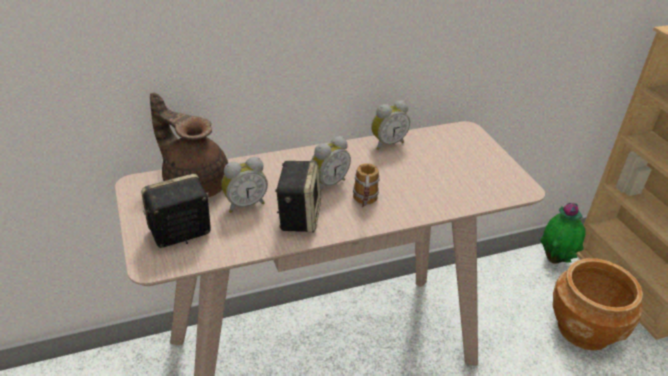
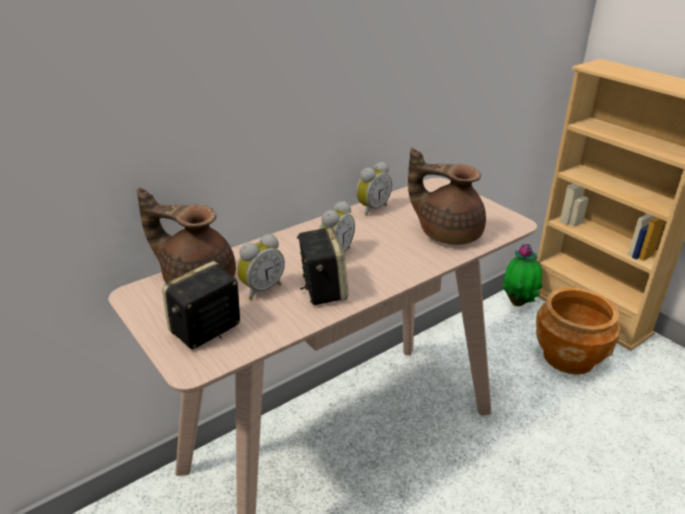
camera: 15 degrees left, 5 degrees down
(364, 204) = (381, 265): mug -> none
(447, 184) = (447, 233): none -> brown teapot

